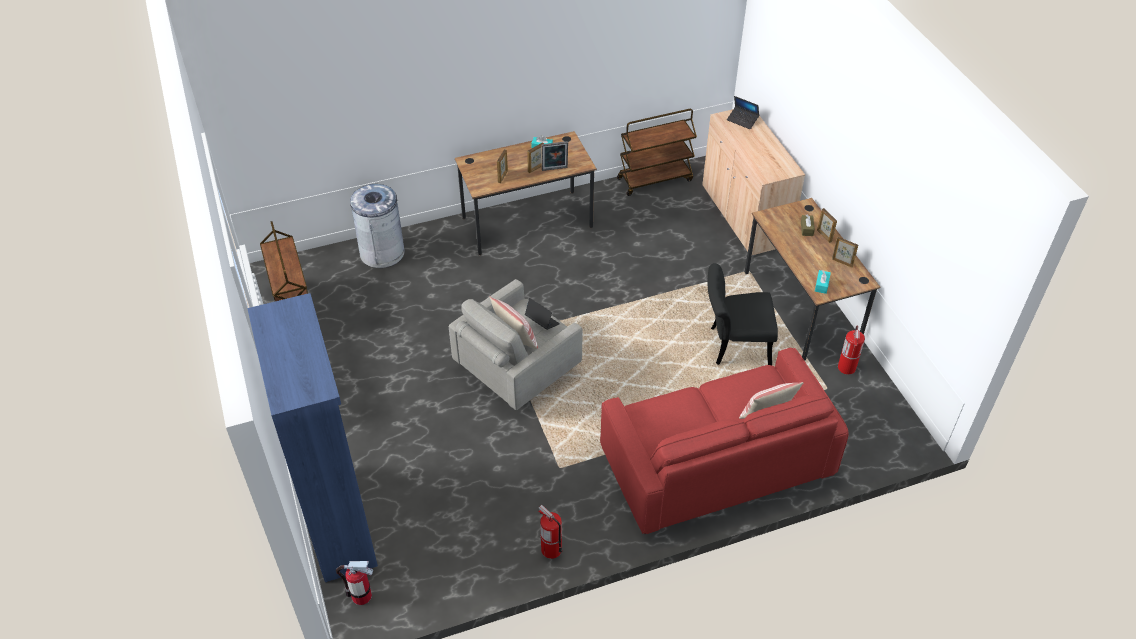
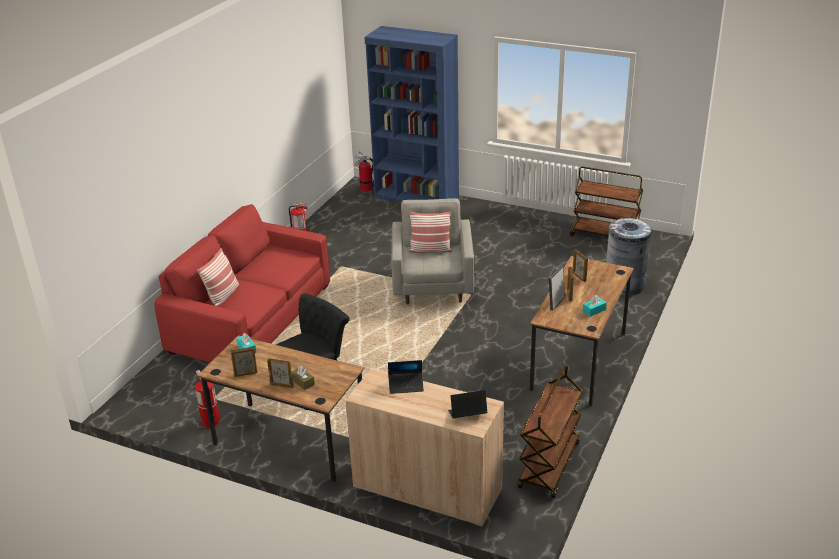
camera: 135 degrees right, 15 degrees down
(542, 321) = (428, 263): laptop -> laptop (406, 386)

